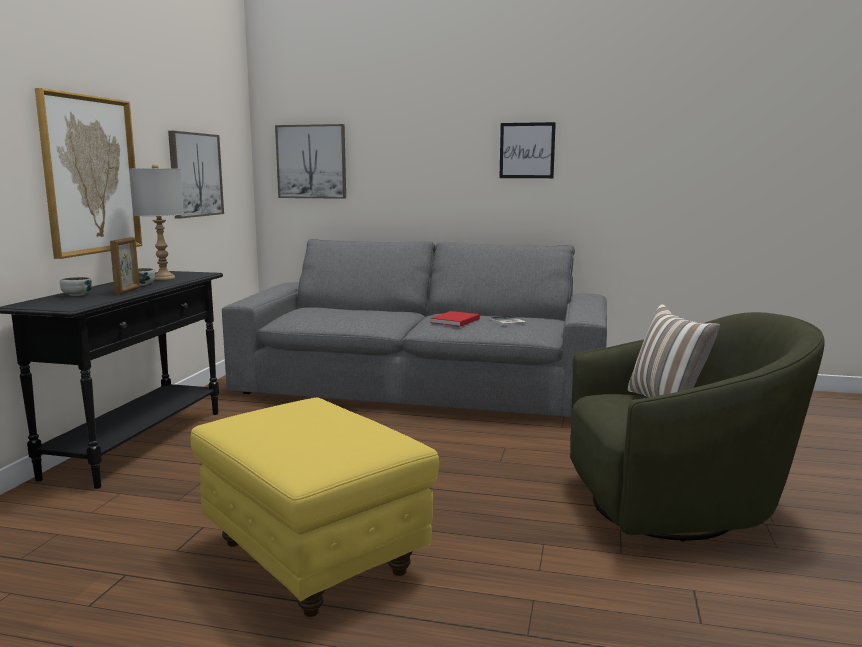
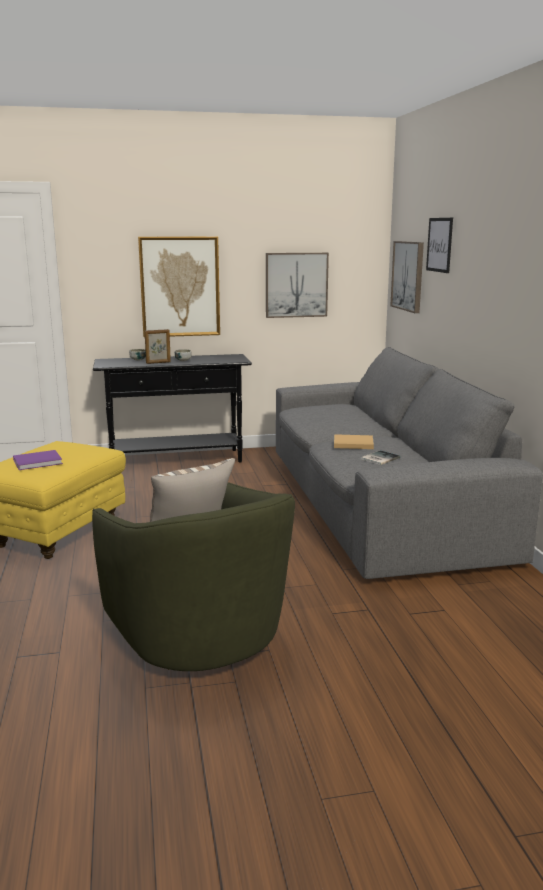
camera: 65 degrees right, 5 degrees up
(164, 278) = (212, 358): grey table lamp -> none
(326, 435) = (39, 461): none -> purple book
(454, 321) = (352, 443): red book -> beige book
(527, 150) = (511, 281): picture -> picture (439, 245)

